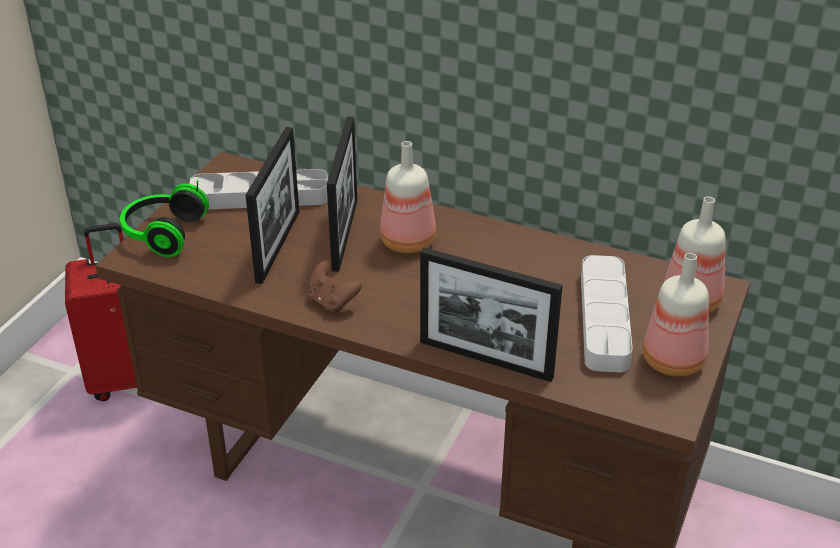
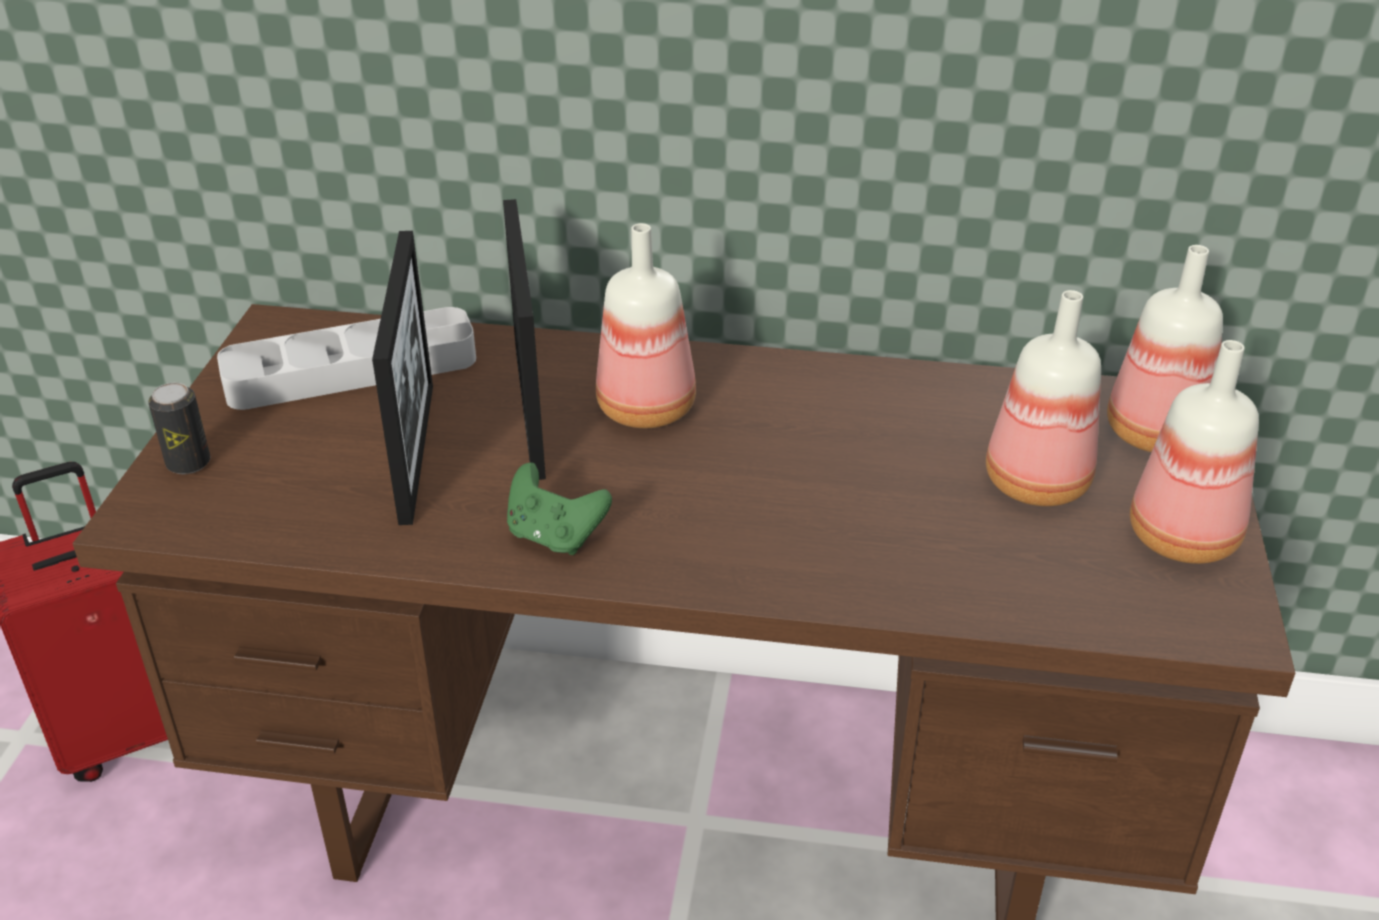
camera: 15 degrees left, 0 degrees up
(162, 233) = (188, 463): headphones -> can
(332, 302) = (555, 536): brown game controller -> green game controller
(485, 359) = (873, 592): picture frame -> none
(604, 319) = (1035, 485): white tray -> bottle

